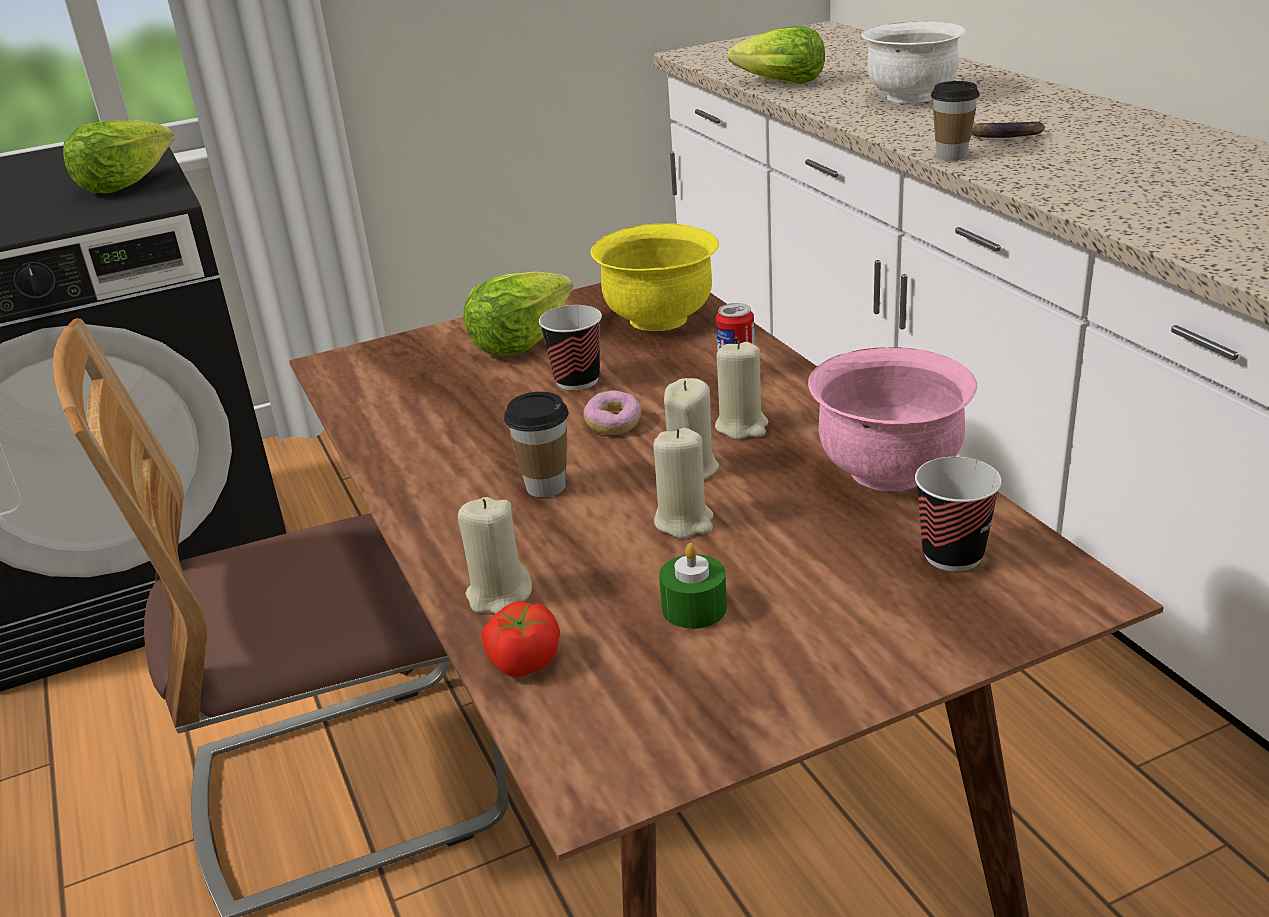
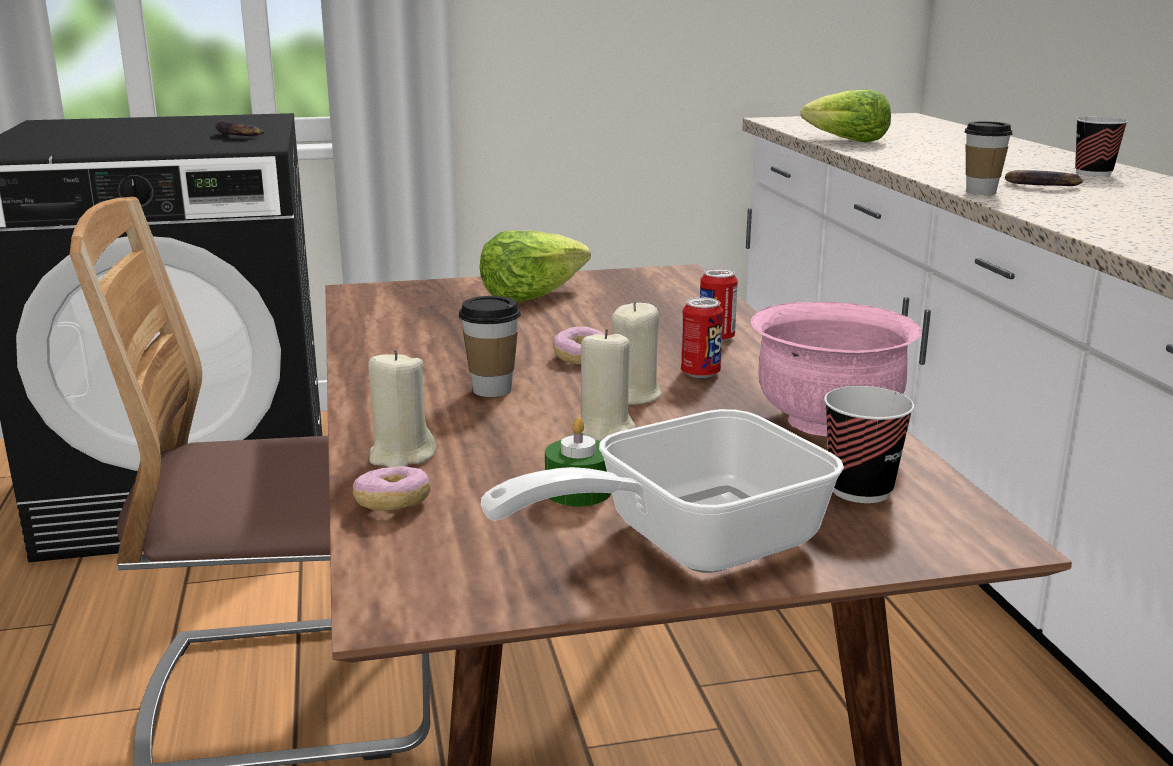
camera: 10 degrees right, 10 degrees down
(125, 183) = (239, 135): lettuce -> banana
(523, 660) = (393, 504): tomato -> donut
(577, 380) = (565, 325): cup -> cup (1093, 173)
(659, 319) = (665, 296): yellow bowl -> none
(742, 426) = (700, 373): beige candle -> can
(823, 653) = (687, 543): none -> frying pan
(911, 96) = (964, 157): white bowl -> none

